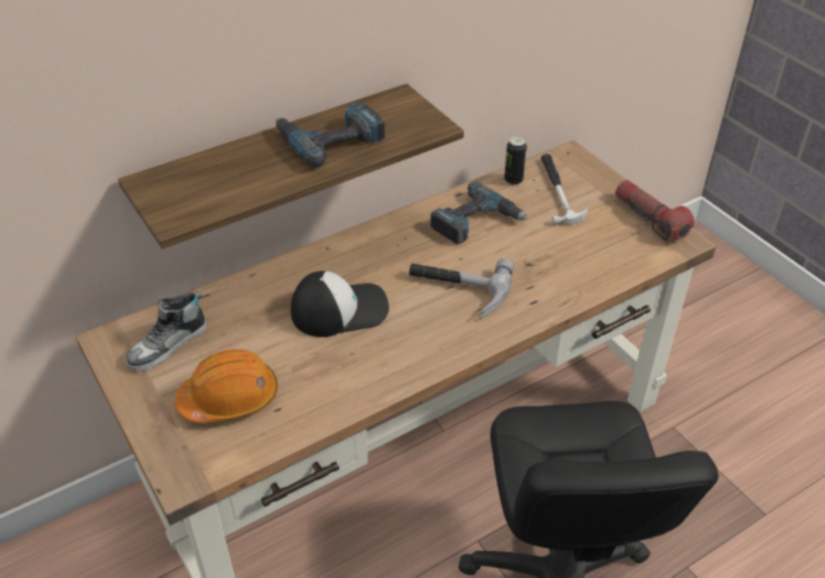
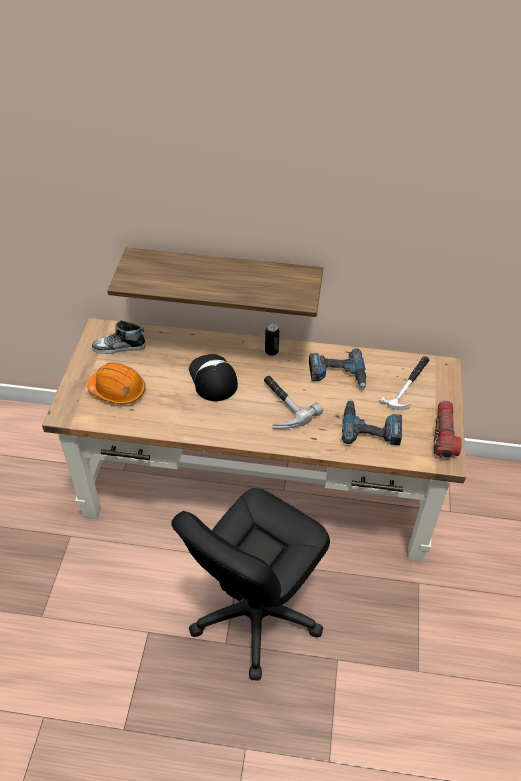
camera: 40 degrees right, 5 degrees up
(330, 138) = (242, 279): power drill -> power drill (370, 427)
(340, 309) = (212, 378): cap -> cap turned 135 degrees counterclockwise
(513, 180) = (390, 362): can -> can (271, 352)

